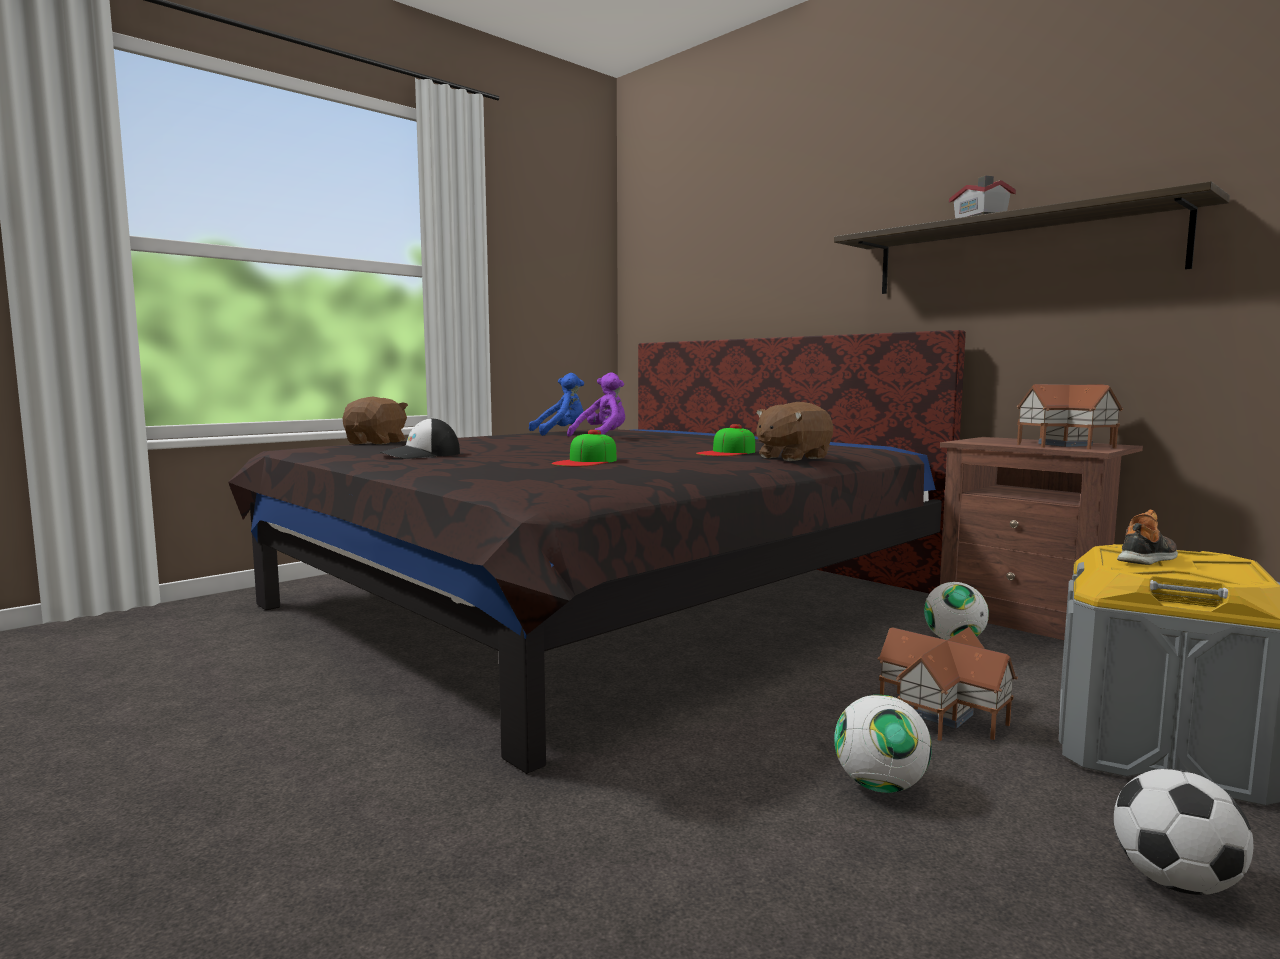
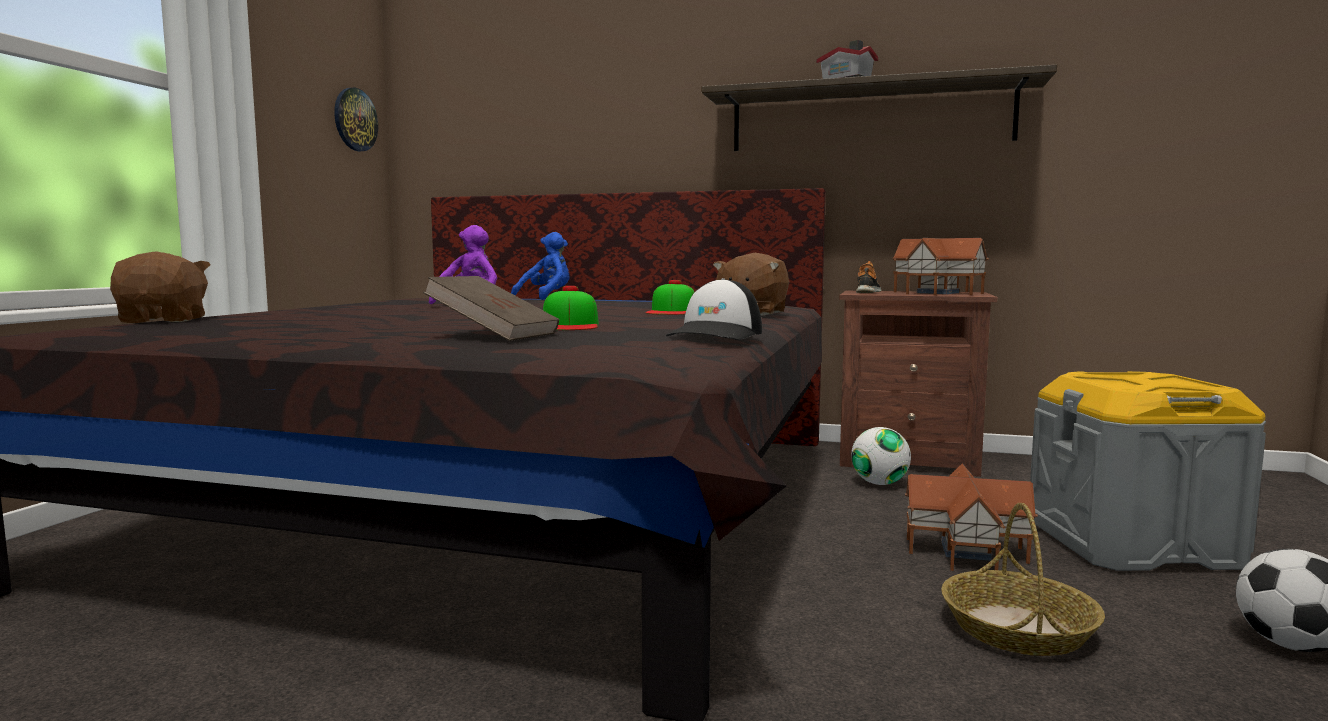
camera: 30 degrees left, 0 degrees up
(421, 455) = (314, 329): cap -> cap (716, 335)
(501, 467) = (494, 335): none -> brown book
(561, 433) = (392, 302): blue plush toy -> blue plush toy (547, 297)
(584, 282) = (355, 119): none -> wall clock
(880, 786) = (1018, 629): football -> basket
(1148, 558) = (1122, 380): shoe -> shoe (868, 292)

